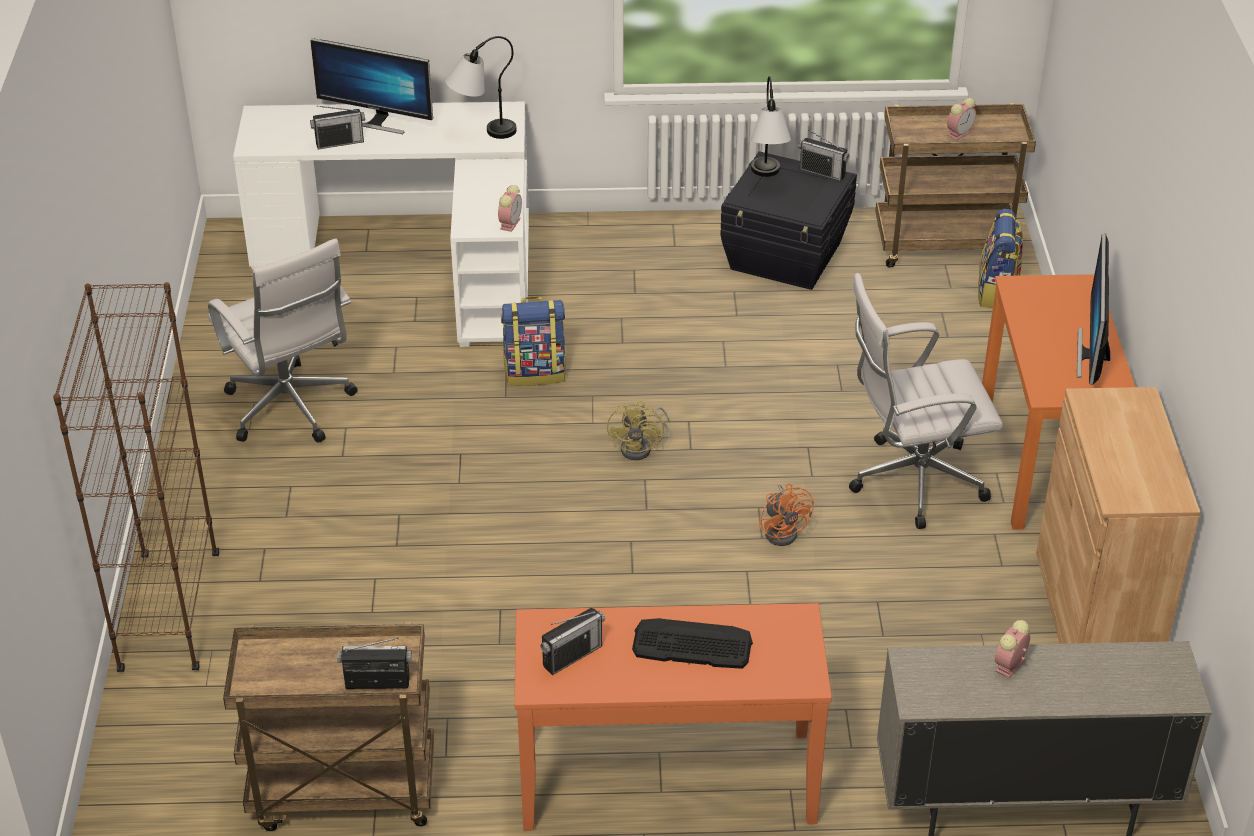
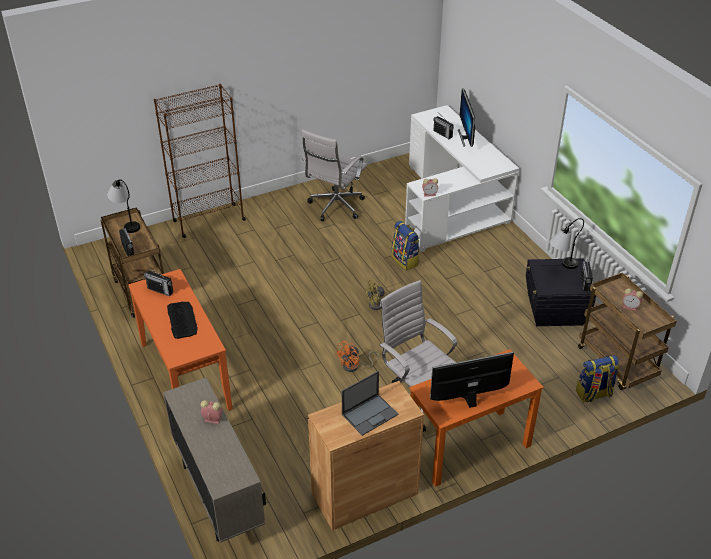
camera: 65 degrees right, 0 degrees up
(481, 133) = (483, 164): table lamp -> table lamp (127, 222)
(1132, 442) = (370, 414): none -> laptop

